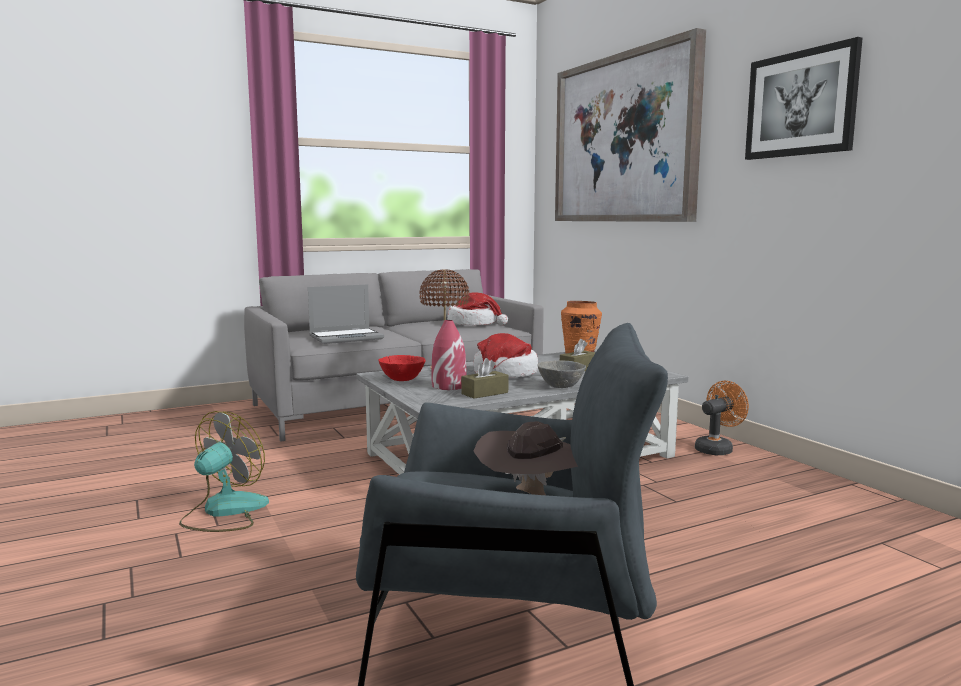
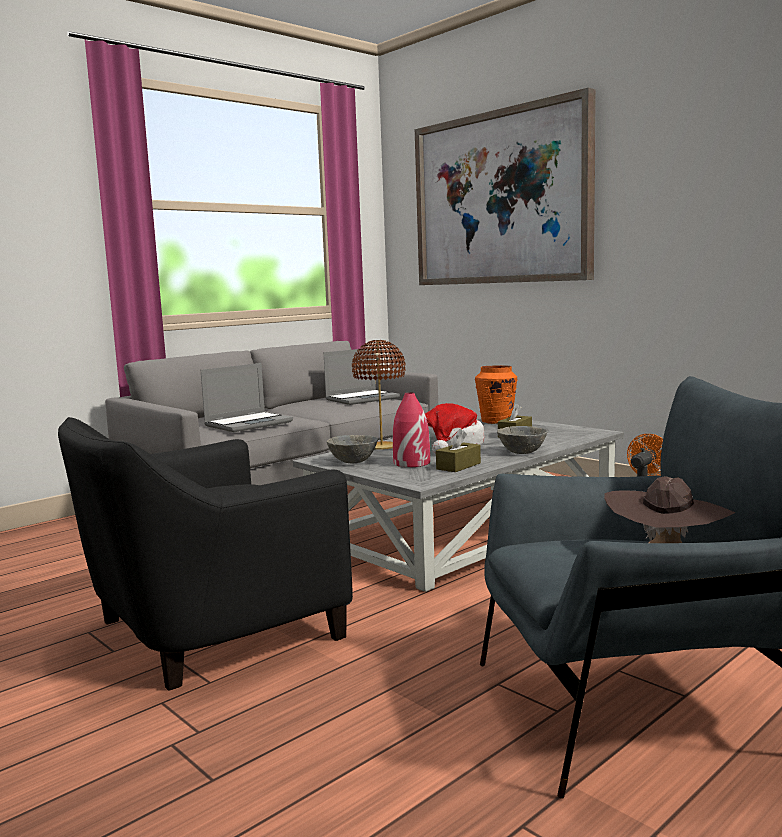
camera: 15 degrees left, 0 degrees up
(224, 512) = (210, 629): fan -> black armchair
(402, 379) = (353, 461): red bowl -> grey bowl
(474, 324) = (362, 399): hat -> laptop
(801, 104) = (707, 163): picture -> none

